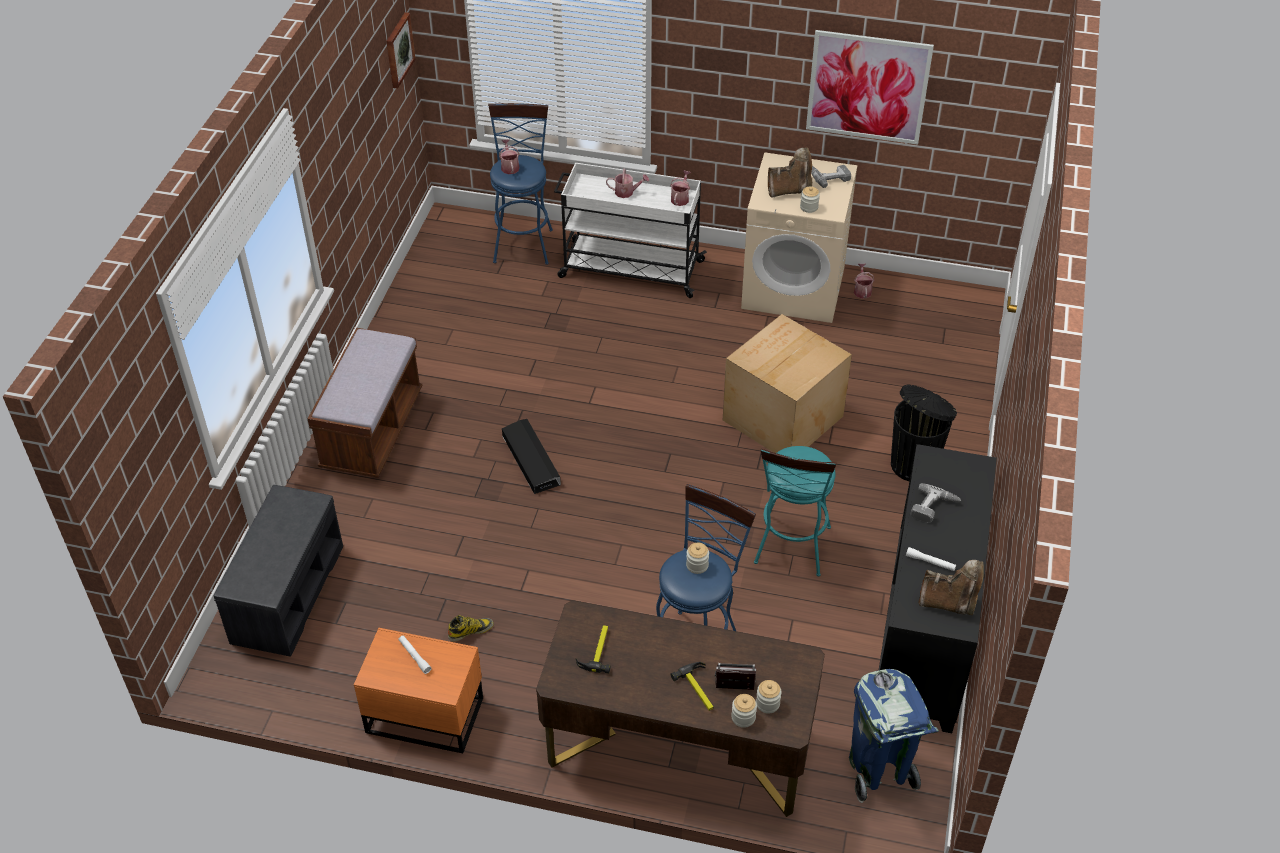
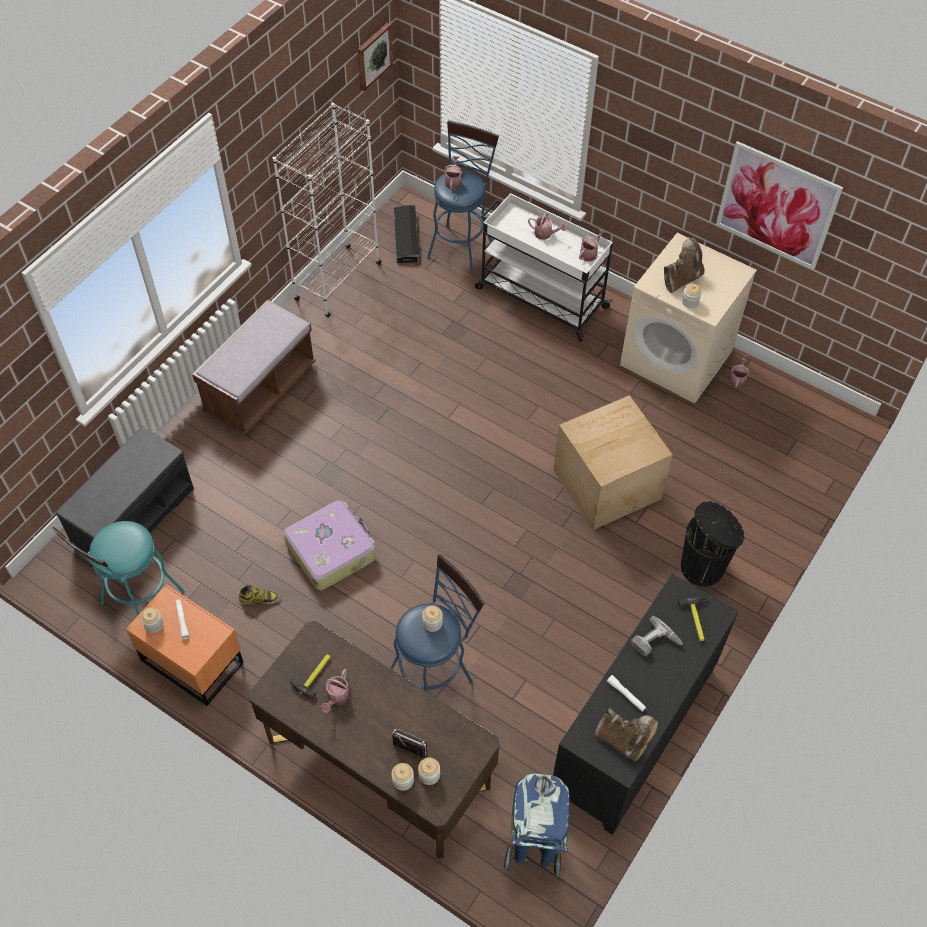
camera: 20 degrees right, 10 degrees up
(384, 670) = (154, 624): none -> jar
(407, 308) = (337, 281): none -> white bookcase
(526, 561) = (331, 550): none -> suitcase
(531, 460) = (376, 457): black storage box -> black storage box (406, 237)
(633, 663) = (336, 697): none -> watering can
(699, 689) = (379, 740): hammer -> hammer (697, 620)
(790, 190) = (681, 279): brown boot -> brown boot turned 45 degrees counterclockwise
(791, 550) = (555, 614): turquoise stool -> turquoise stool (138, 602)
(828, 176) = (724, 274): power drill -> none

